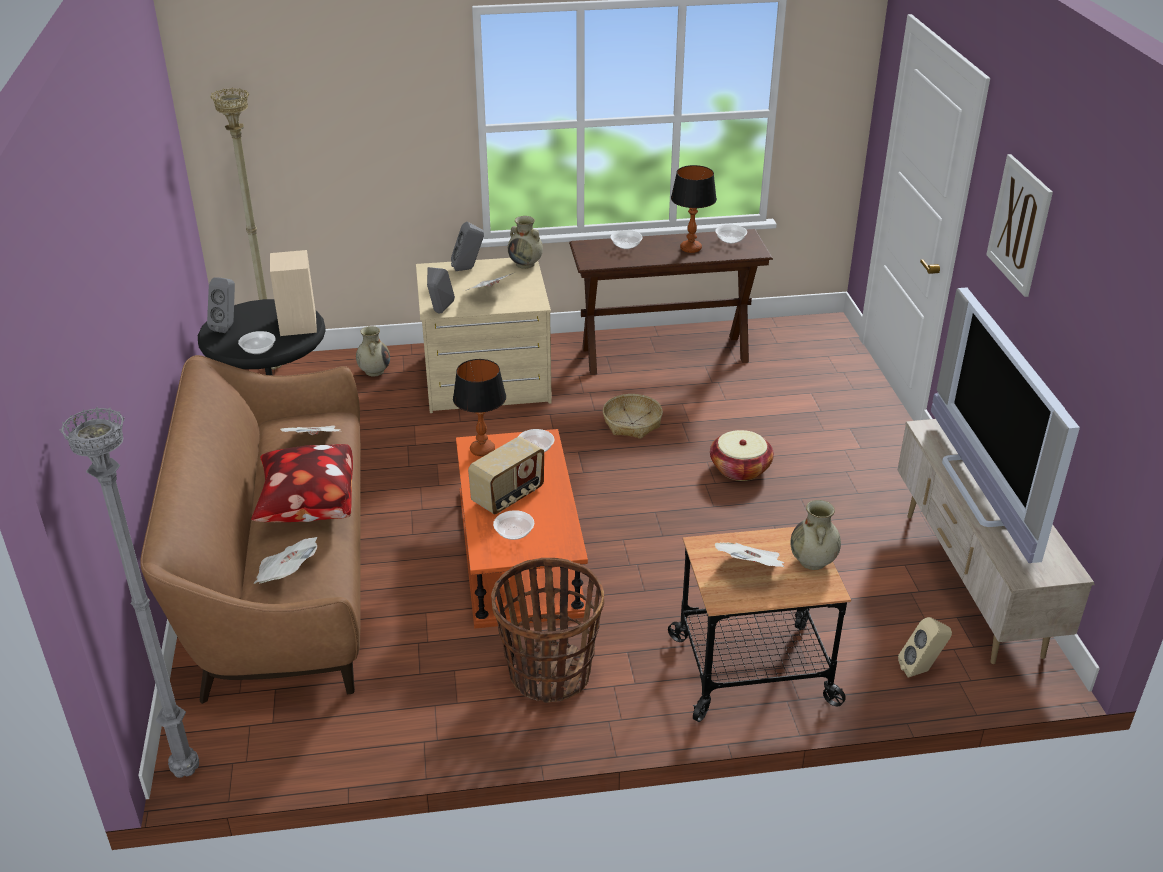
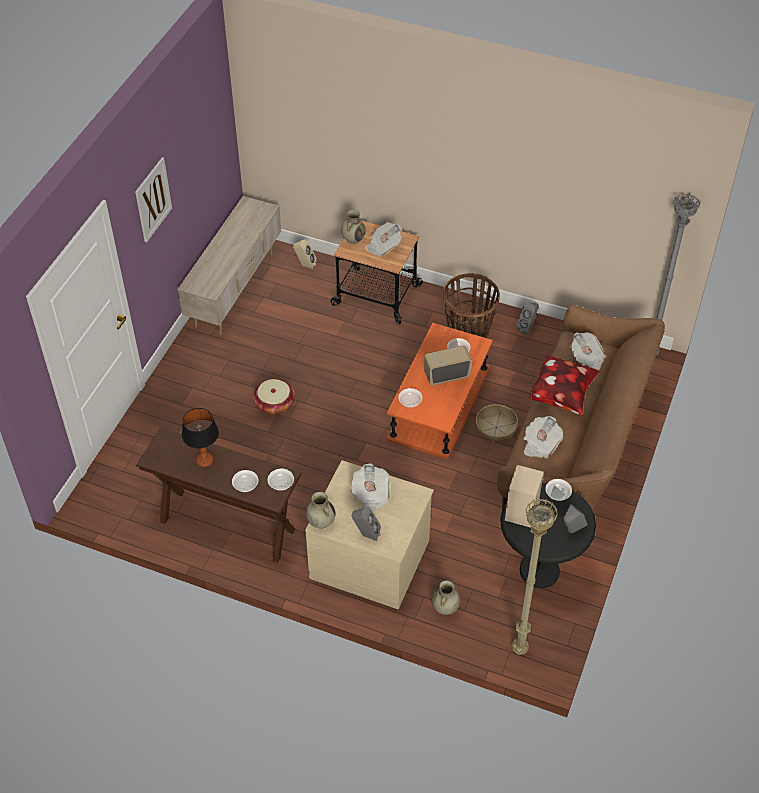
camera: 150 degrees left, 15 degrees up
(439, 312) = (417, 489): grey speaker -> grey speaker (527, 328)
(482, 450) = (441, 414): table lamp -> none
(632, 423) = (306, 468): basket -> basket (496, 427)
(730, 240) = (168, 457): bowl -> bowl (281, 484)
(982, 491) = (231, 249): television -> none

